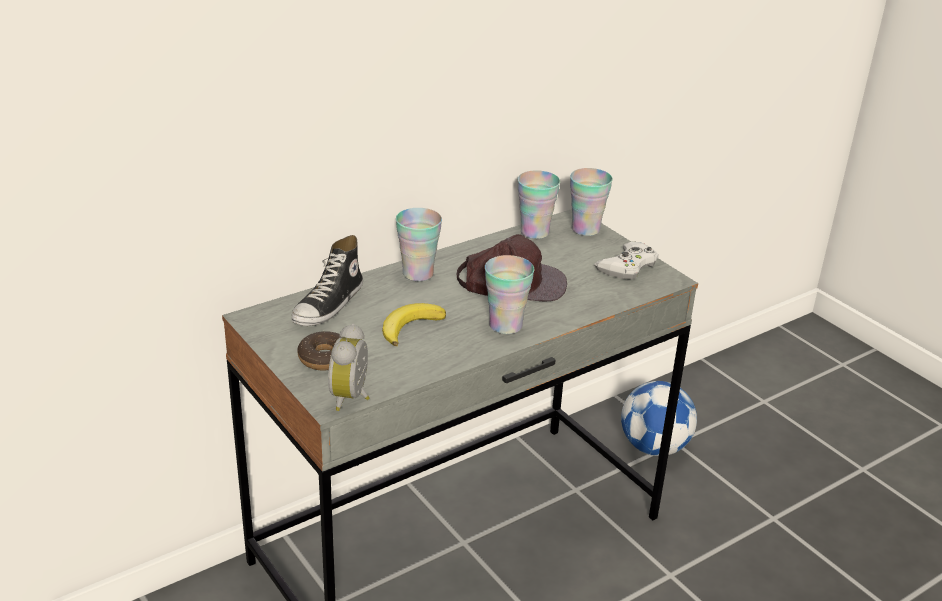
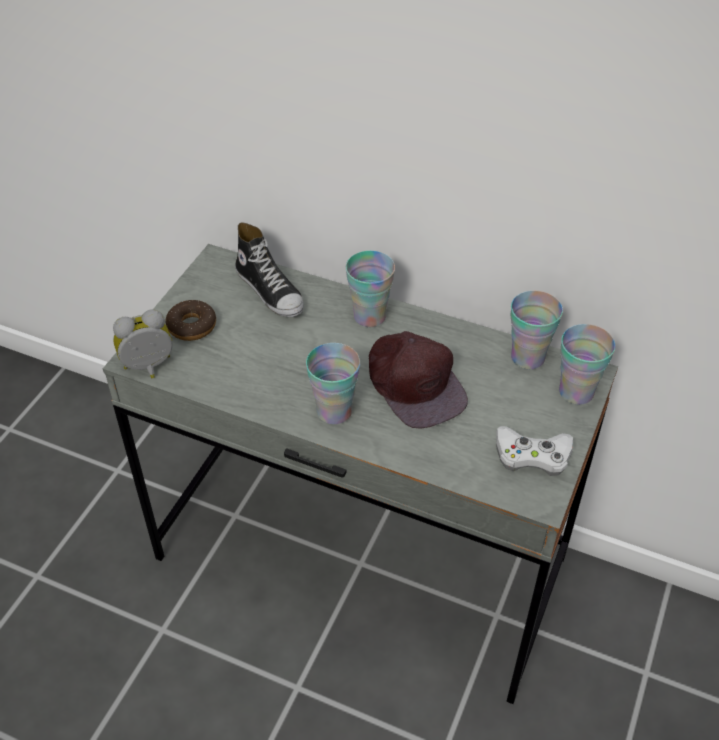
camera: 60 degrees right, 15 degrees up
(329, 305) = (270, 290): shoe -> shoe turned 120 degrees counterclockwise
(410, 327) = (279, 352): banana -> none
(654, 447) = (620, 655): football -> none

